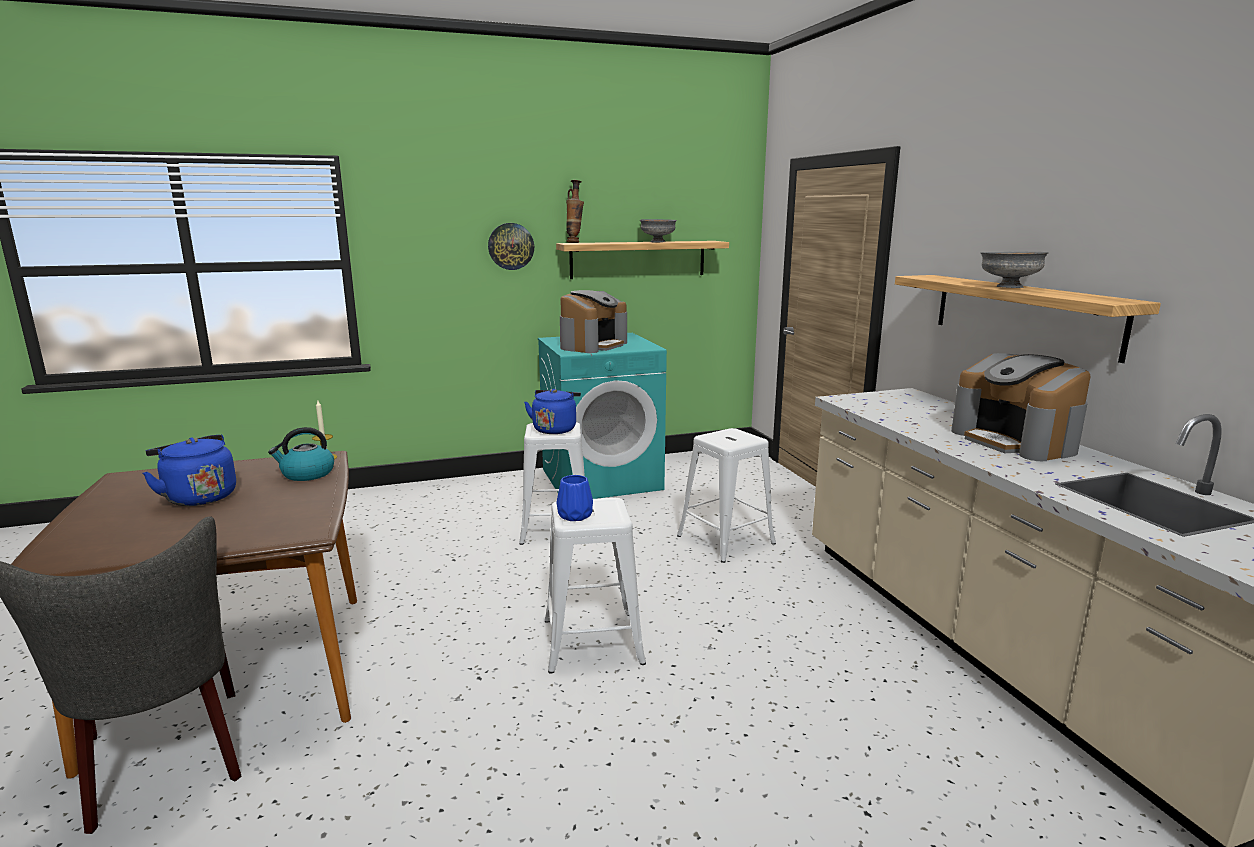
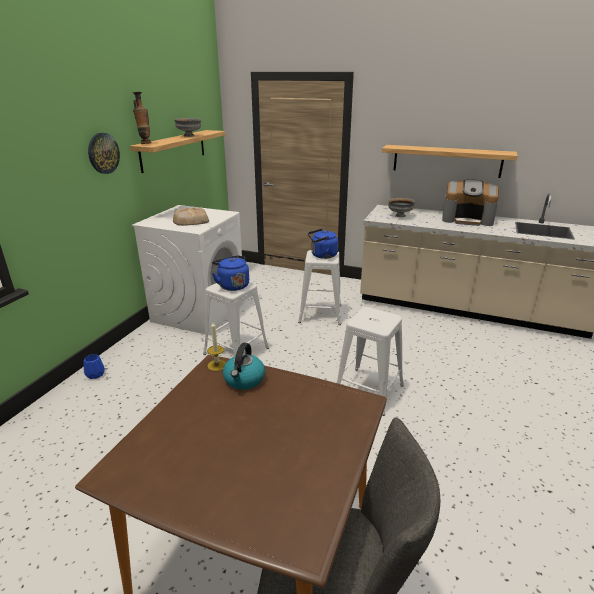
camera: 50 degrees left, 10 degrees up
(198, 497) = (231, 437): blue kettle -> blue kettle (322, 255)
(575, 515) = (375, 324): blue vase -> blue vase (95, 374)
(593, 345) = (190, 220): coffee machine -> bread
(602, 479) = (199, 311): turquoise washing machine -> white washing machine
(1008, 287) = (450, 150): grey bowl -> grey bowl (399, 216)

